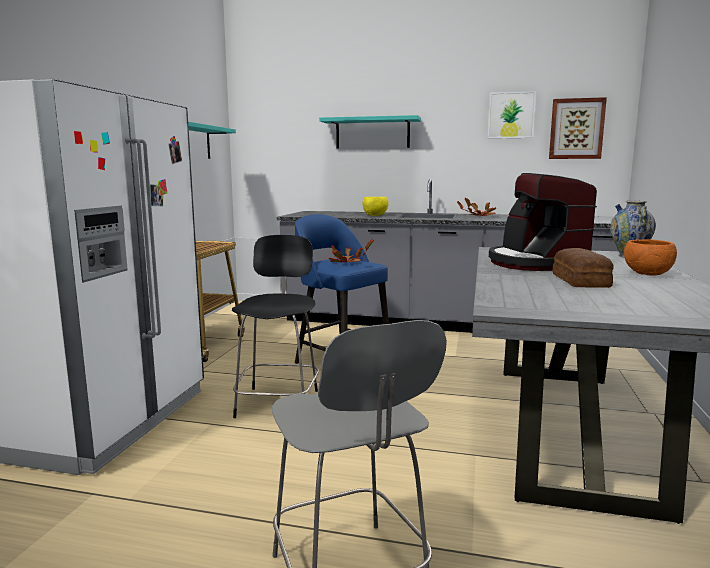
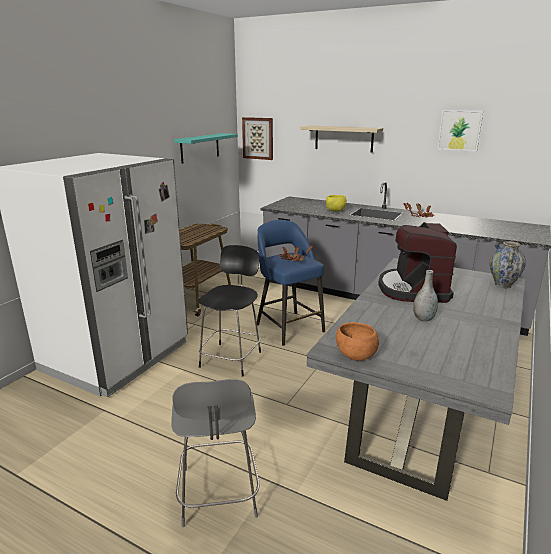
camera: 15 degrees right, 10 degrees up
(372, 133) = (343, 138): turquoise shelf -> beige shelf
(576, 129) = (517, 146): picture -> picture (258, 138)
(581, 280) = (423, 318): bread -> grey vase
(648, 274) = (487, 315): orange bowl -> orange bowl (356, 356)

